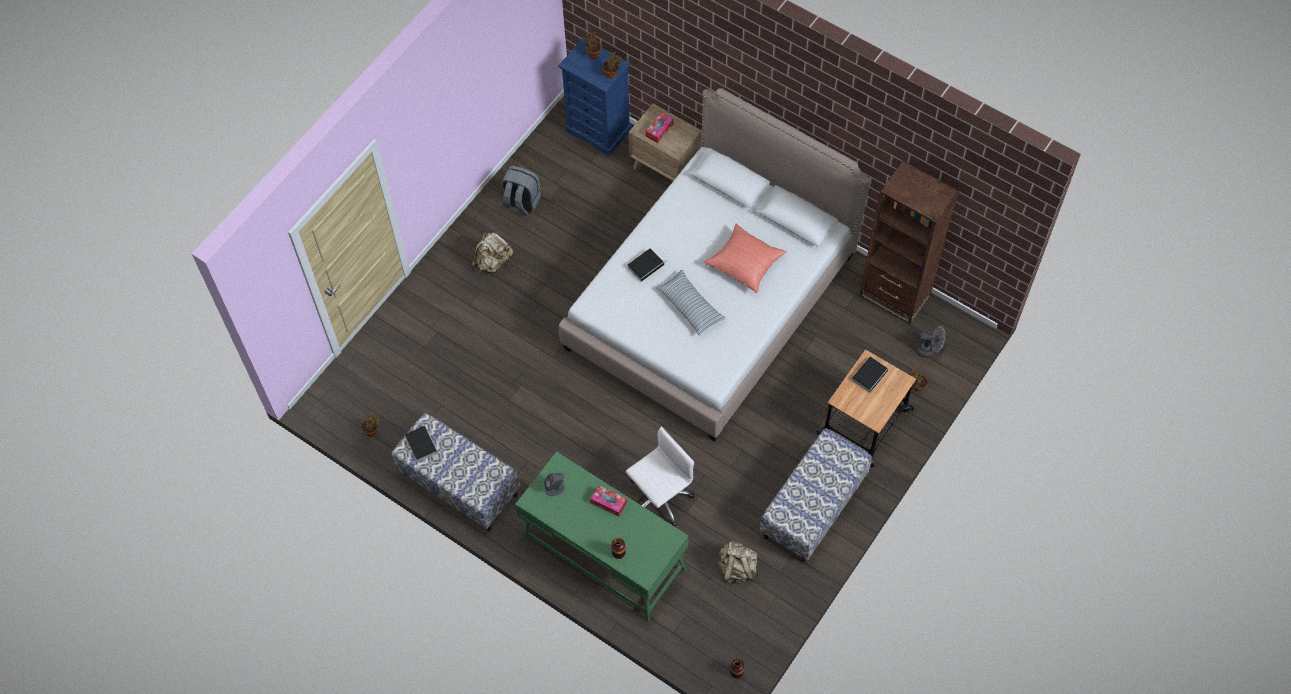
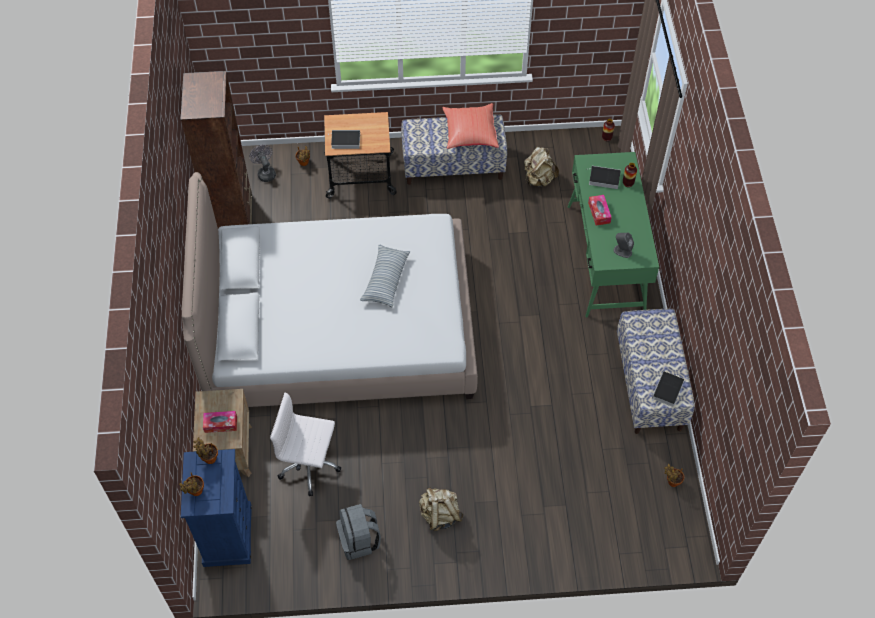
camera: 130 degrees left, 5 degrees down
(646, 265) = (374, 333): book -> book (603, 179)
(659, 498) = (532, 254): white office chair -> white office chair (310, 465)
(745, 264) = (313, 269): red pillow -> red pillow (469, 134)

